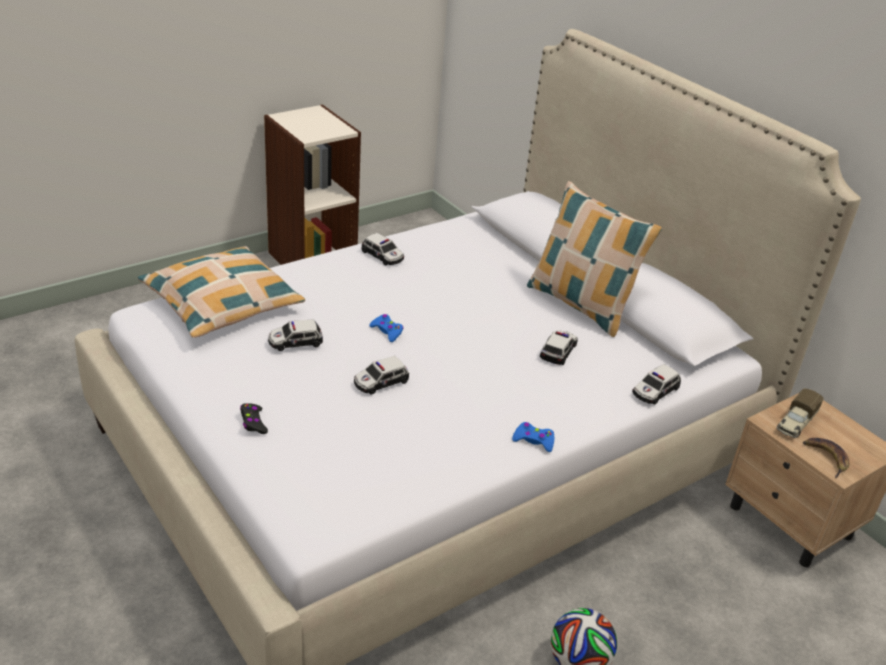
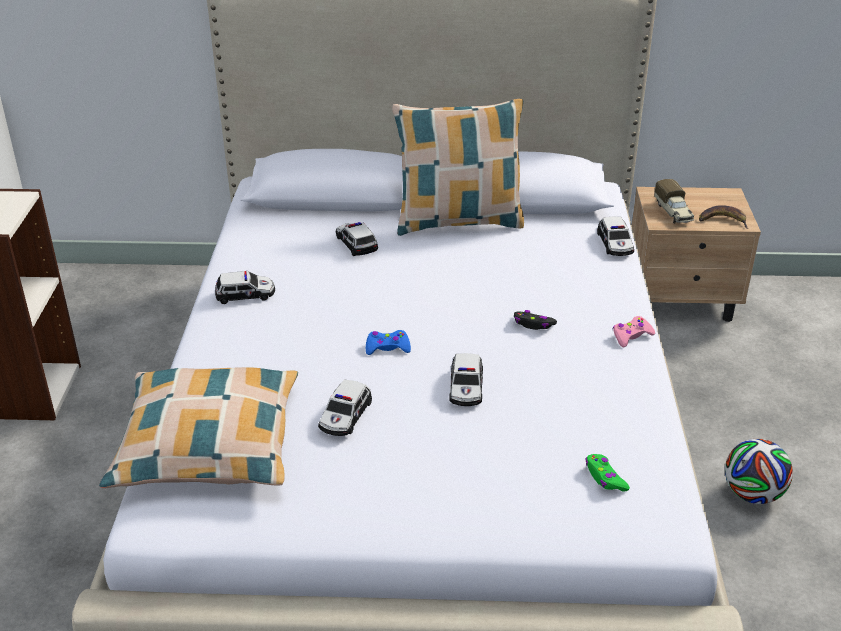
camera: 50 degrees left, 0 degrees up
(253, 422) = (458, 504): black game controller -> black game controller (533, 324)
(342, 481) = (605, 478): none -> green game controller
(533, 440) = (631, 336): blue game controller -> pink game controller
(558, 351) = (515, 264): toy car -> toy car (356, 243)

